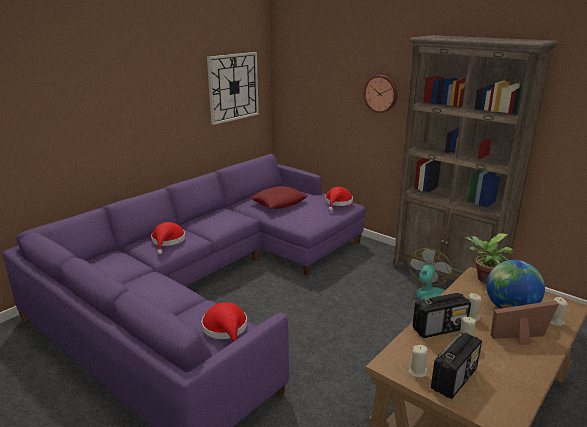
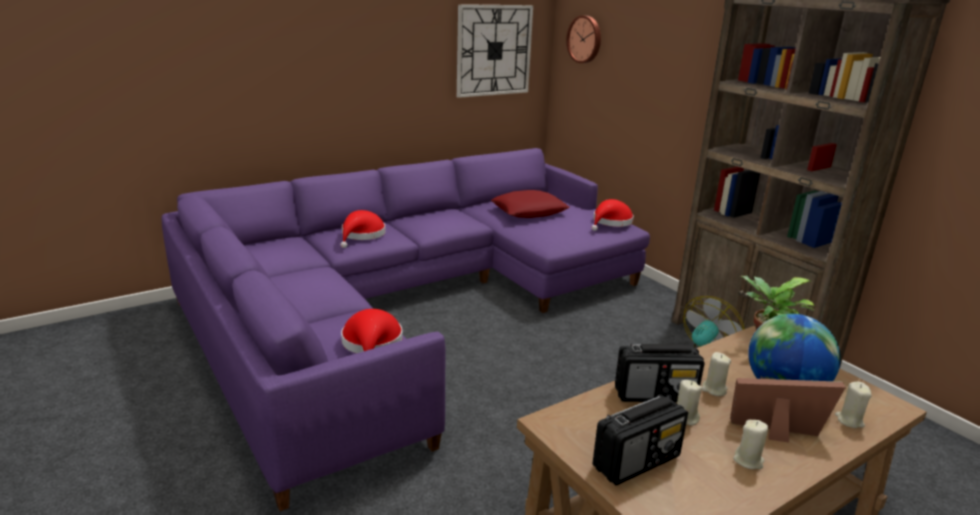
camera: 15 degrees right, 0 degrees up
(381, 93) = (689, 70): wall clock -> wall clock (585, 39)
(417, 371) = (587, 441): beige candle -> beige candle (748, 460)

